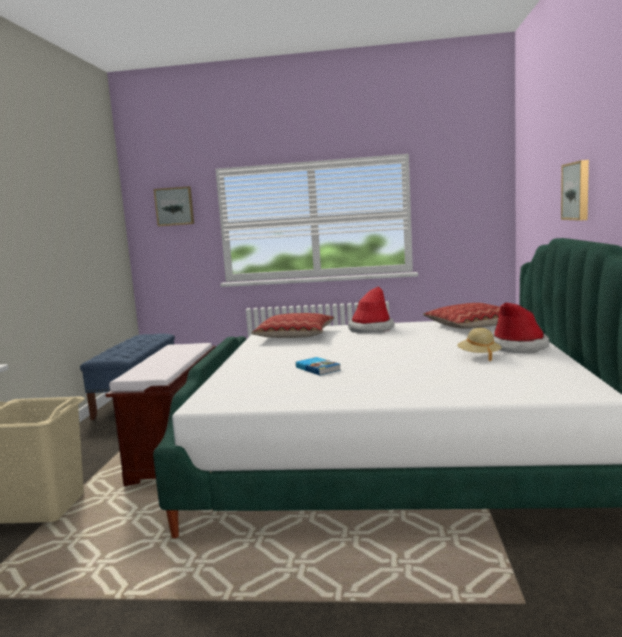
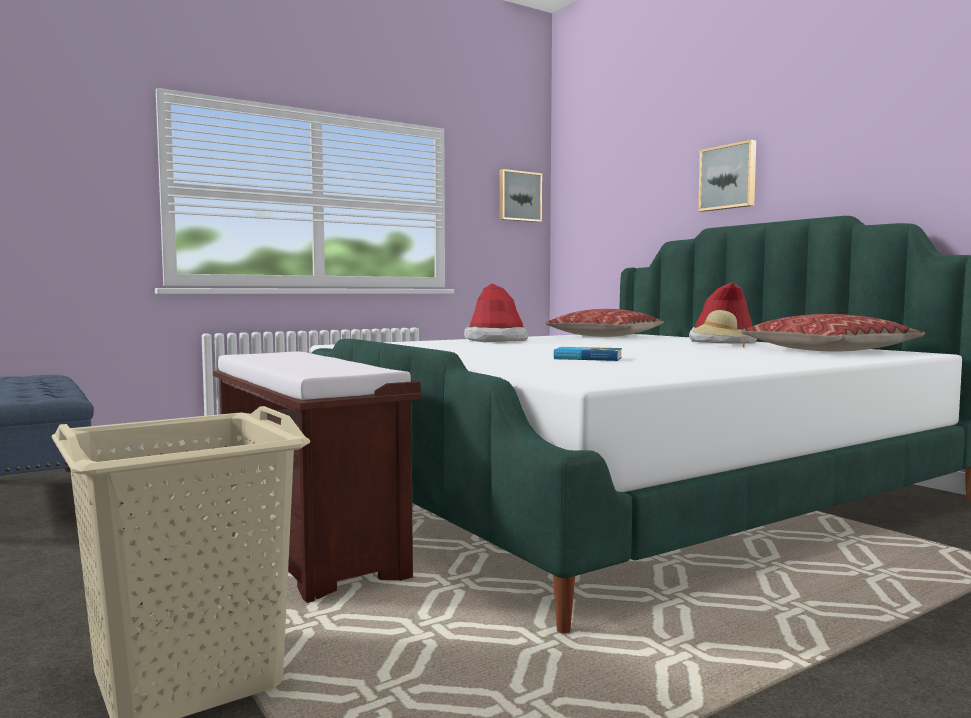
camera: 40 degrees left, 5 degrees down
(174, 206) = (67, 139): picture -> picture (519, 196)
(295, 335) = (412, 346): pillow -> pillow (828, 350)

